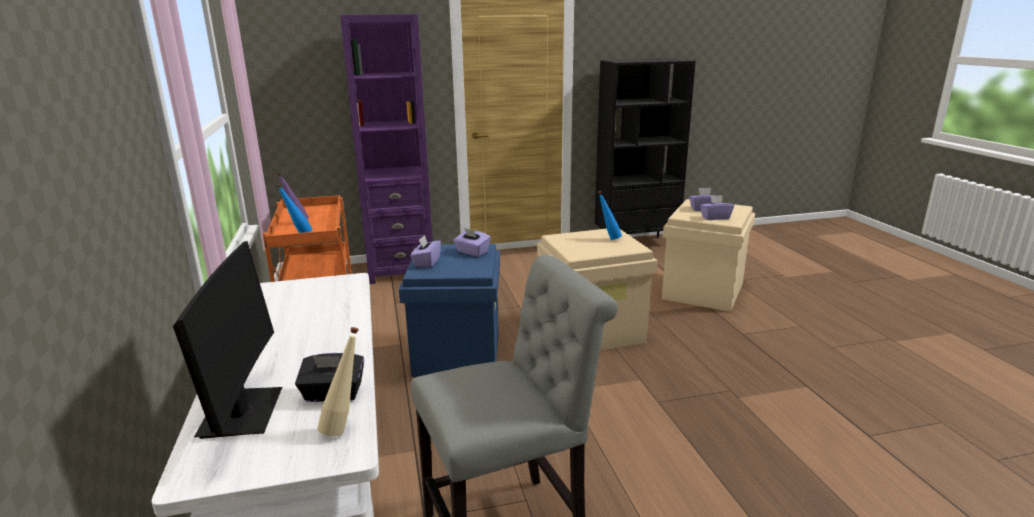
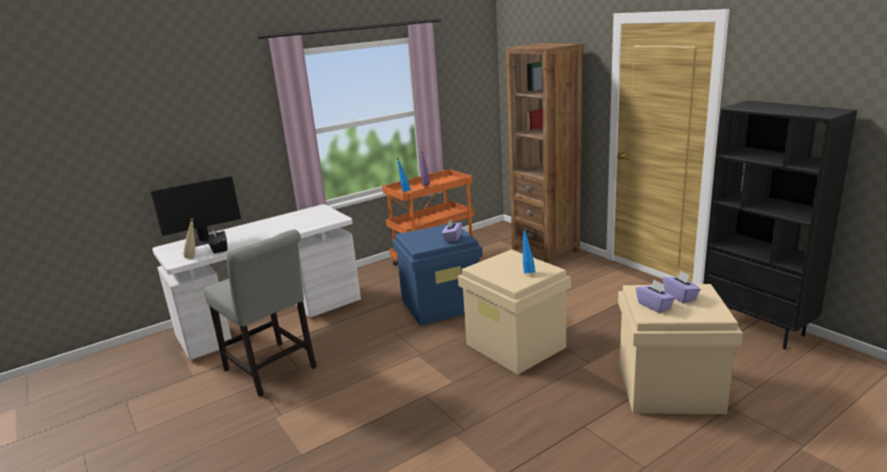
camera: 70 degrees right, 0 degrees up
(400, 270) = (545, 249): purple bookcase -> brown bookcase
(426, 262) = (423, 232): purple tissue box -> none

